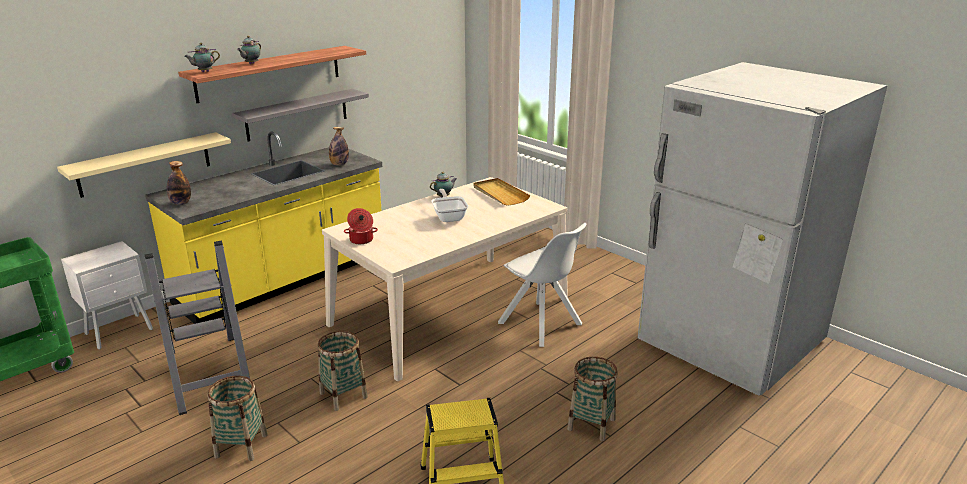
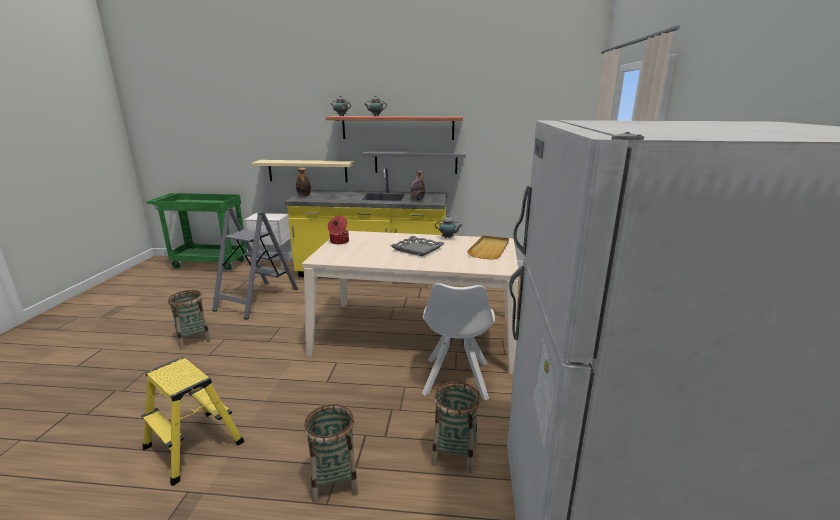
camera: 50 degrees right, 5 degrees down
(343, 395) = (271, 345): basket -> basket (454, 453)
(449, 217) = (418, 249): frying pan -> grey tray

